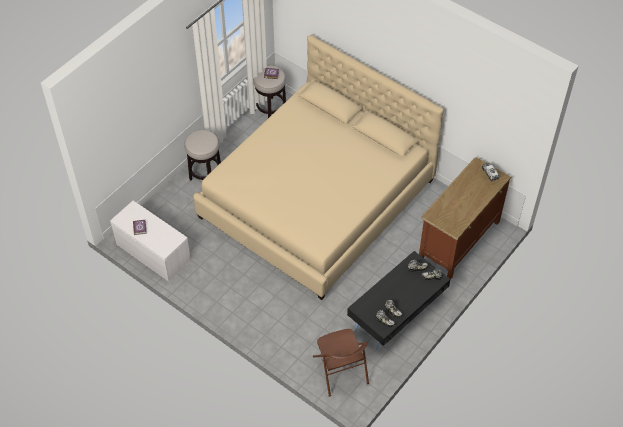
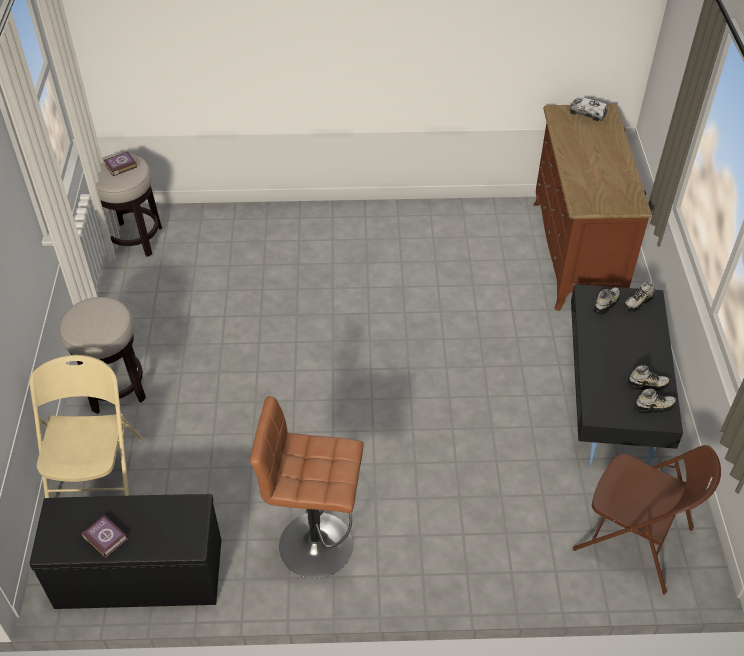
camera: 40 degrees left, 5 degrees down
(152, 252) = (138, 575): white bench -> black bench
(169, 205) = (97, 476): none -> beige chair
(221, 285) = (315, 544): none -> brown stool
(317, 198) = (330, 317): beige bed -> none

